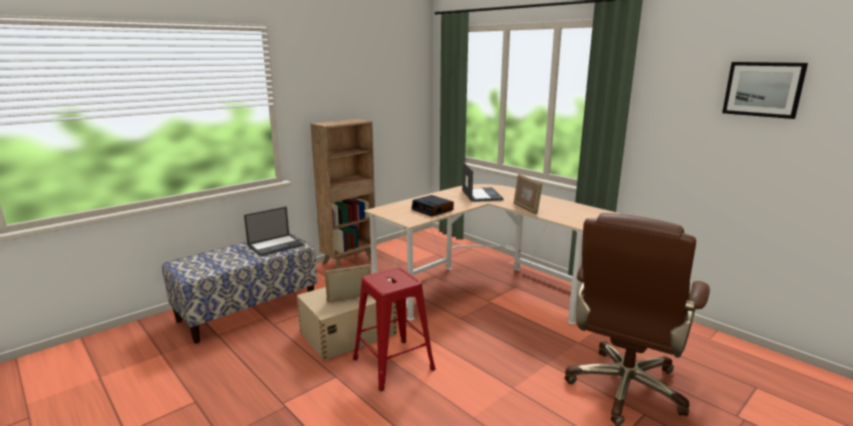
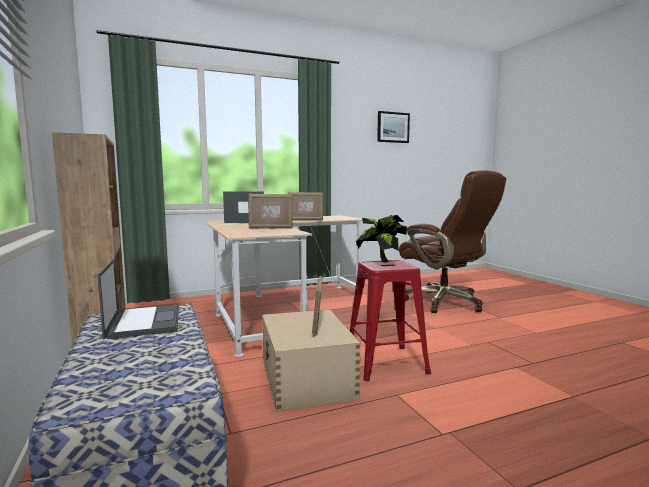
camera: 70 degrees left, 10 degrees down
(397, 276) = (381, 263): none -> potted plant
(433, 210) = (270, 228): alarm clock -> picture frame

